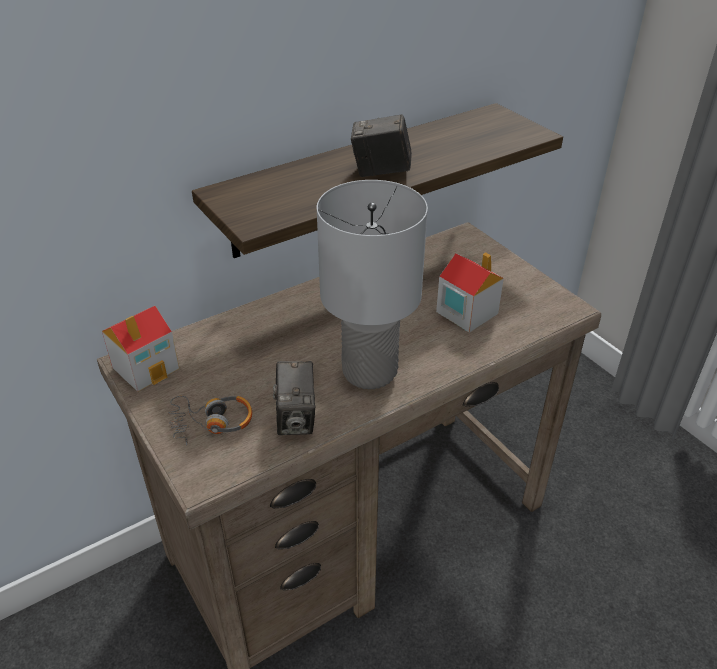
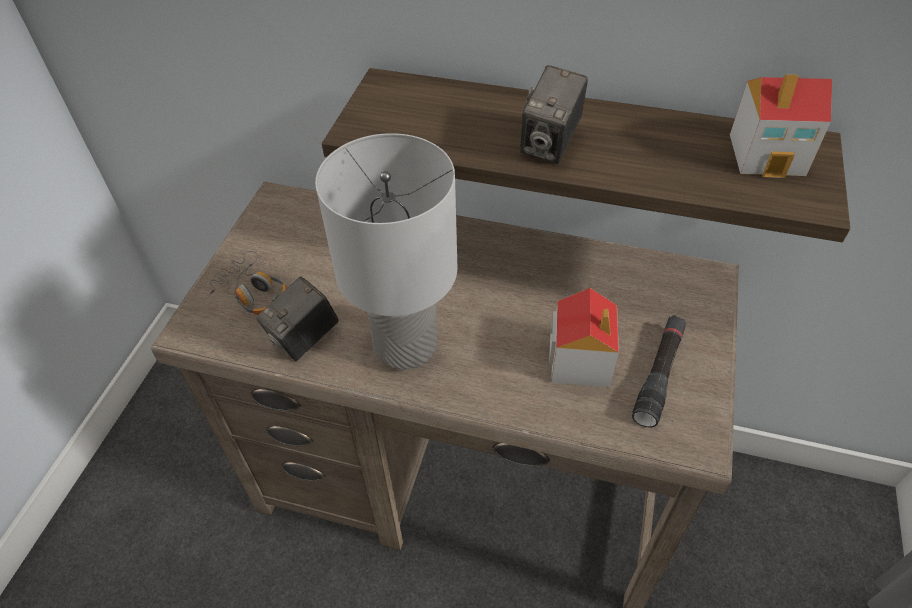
camera: 50 degrees right, 10 degrees up
(146, 367) = (278, 212): toy house -> toy house (768, 154)
(381, 172) = (550, 145): camera -> camera turned 120 degrees counterclockwise
(510, 292) = (659, 375): none -> black flashlight

